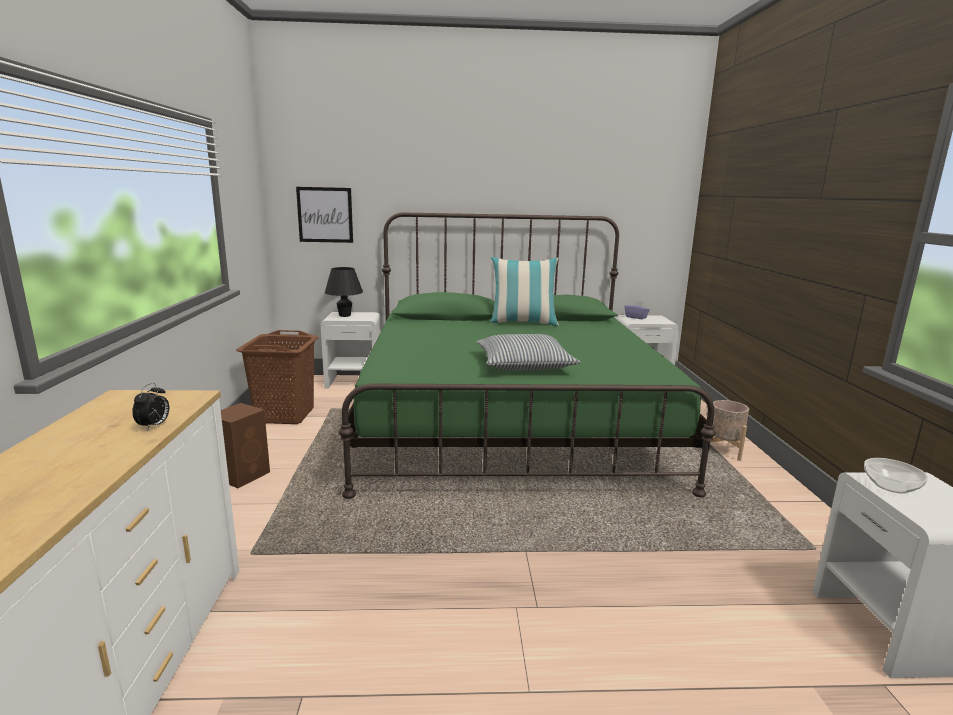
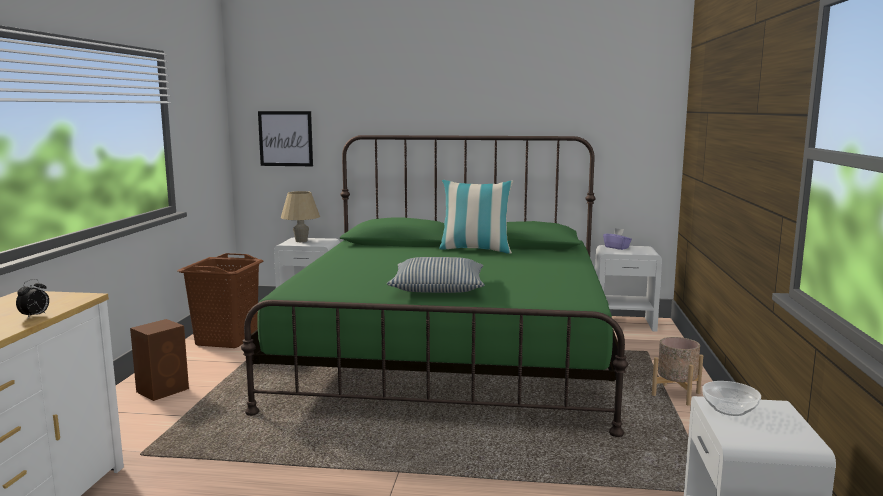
camera: 10 degrees right, 5 degrees down
(344, 315) = (301, 241): black table lamp -> beige table lamp

